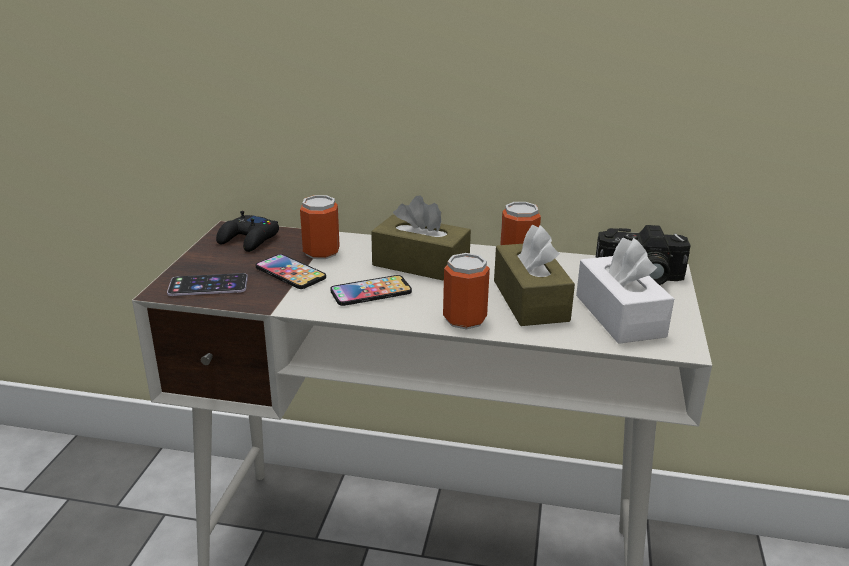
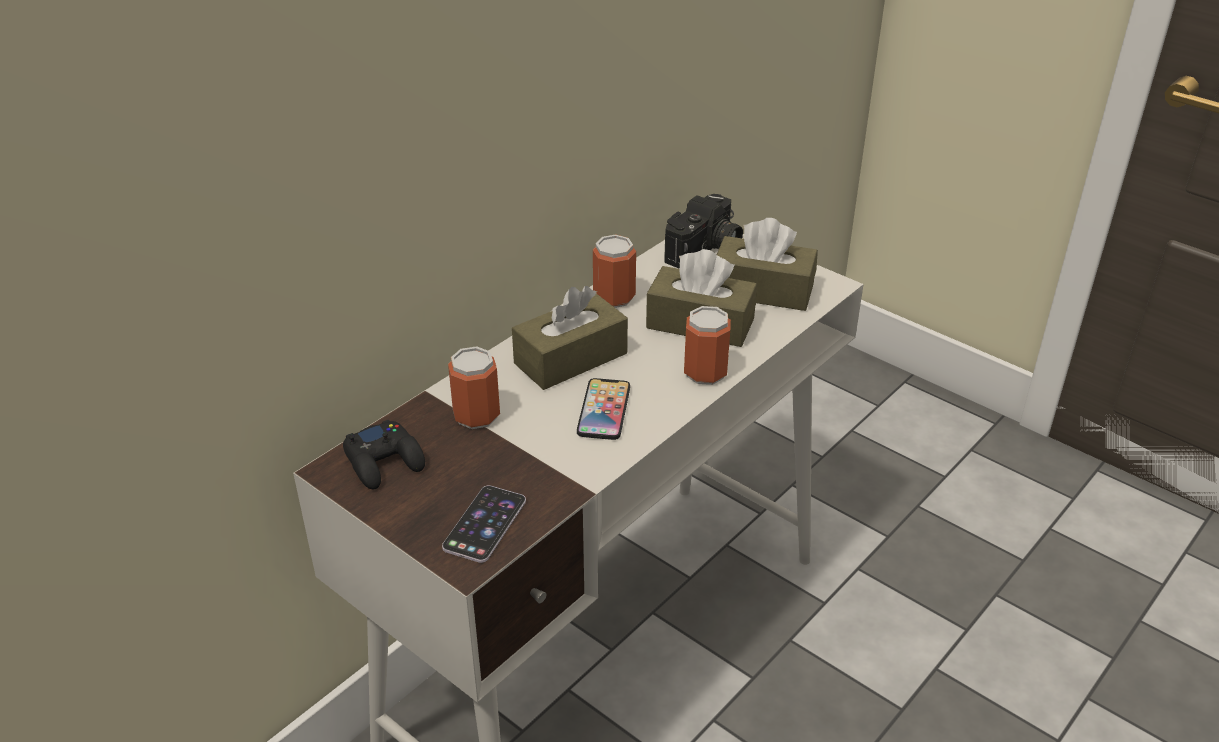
camera: 60 degrees left, 10 degrees up
(290, 273) = (509, 453): phone -> none
(619, 316) = (762, 290): white tissue box -> brown tissue box

